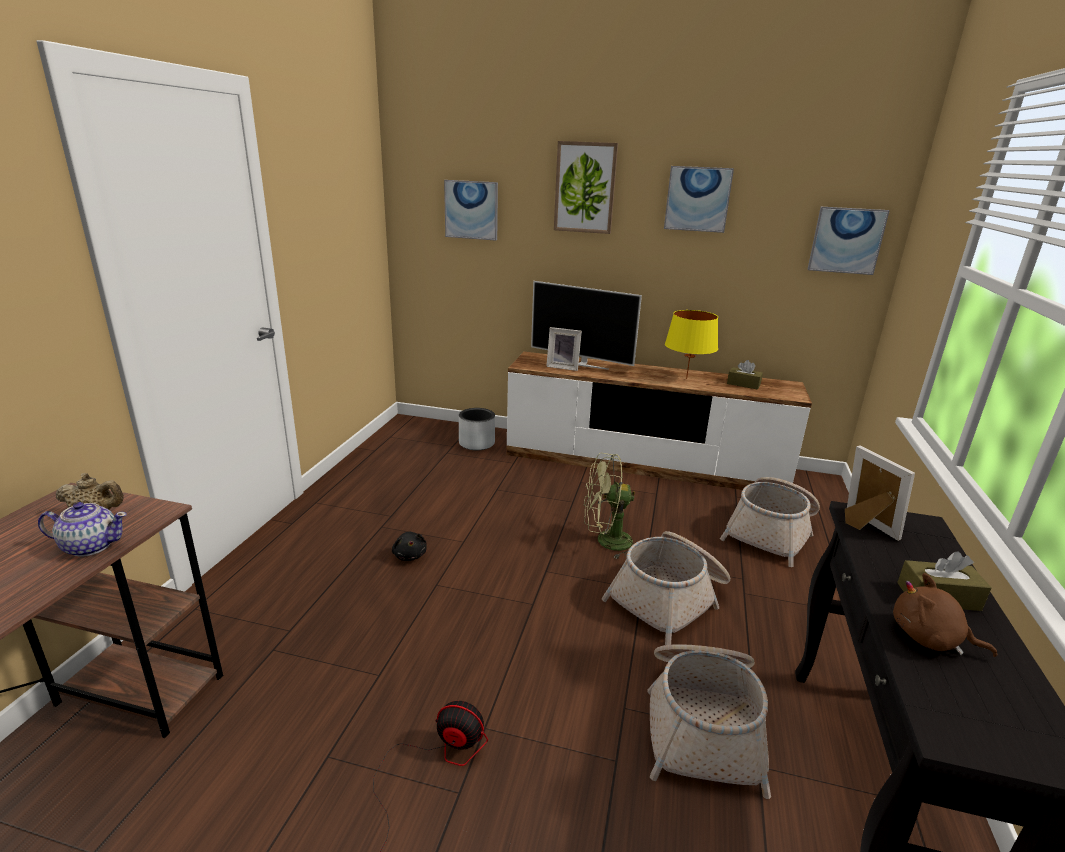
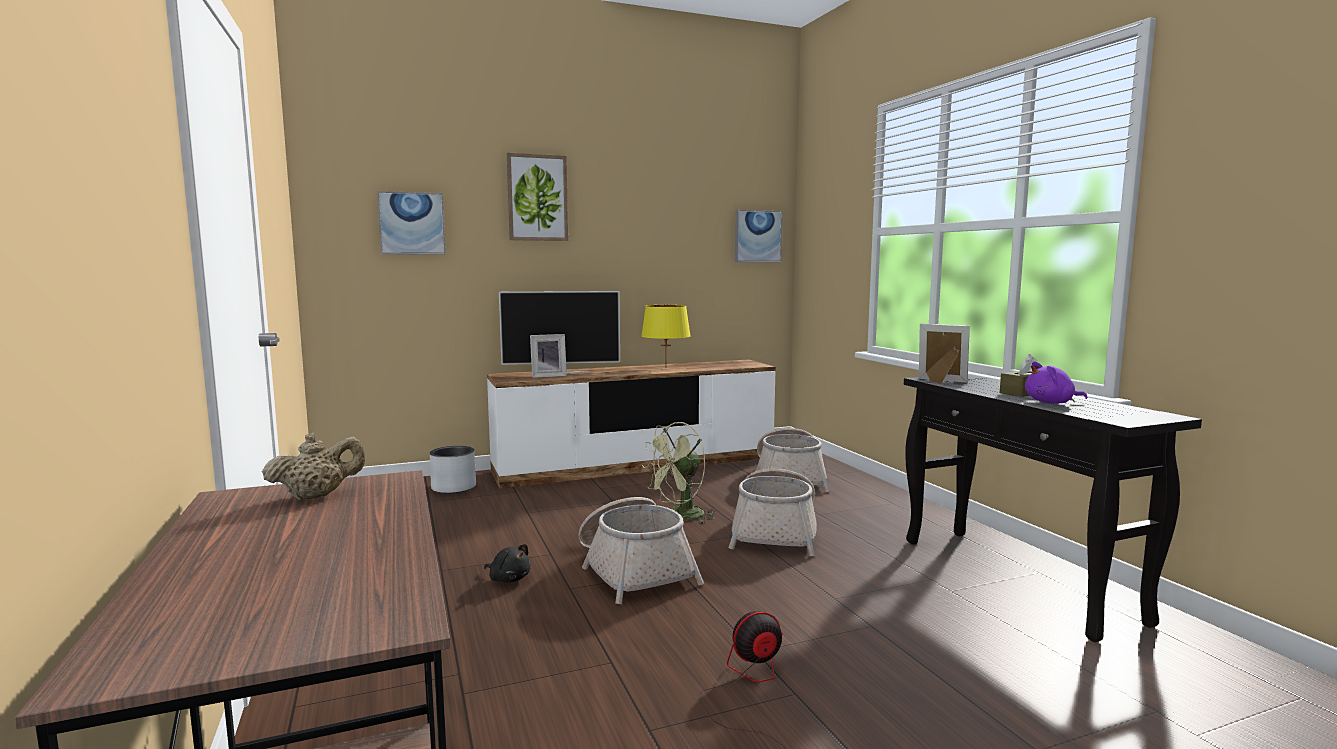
camera: 35 degrees left, 15 degrees down
(90, 546) = (377, 508): teapot -> none
(697, 199) = (641, 206): picture -> none
(702, 723) = (892, 585): basket -> basket (634, 570)
(743, 384) = (712, 365): brown tissue box -> none
(930, 639) = (1052, 403): brown plush toy -> purple plush toy

